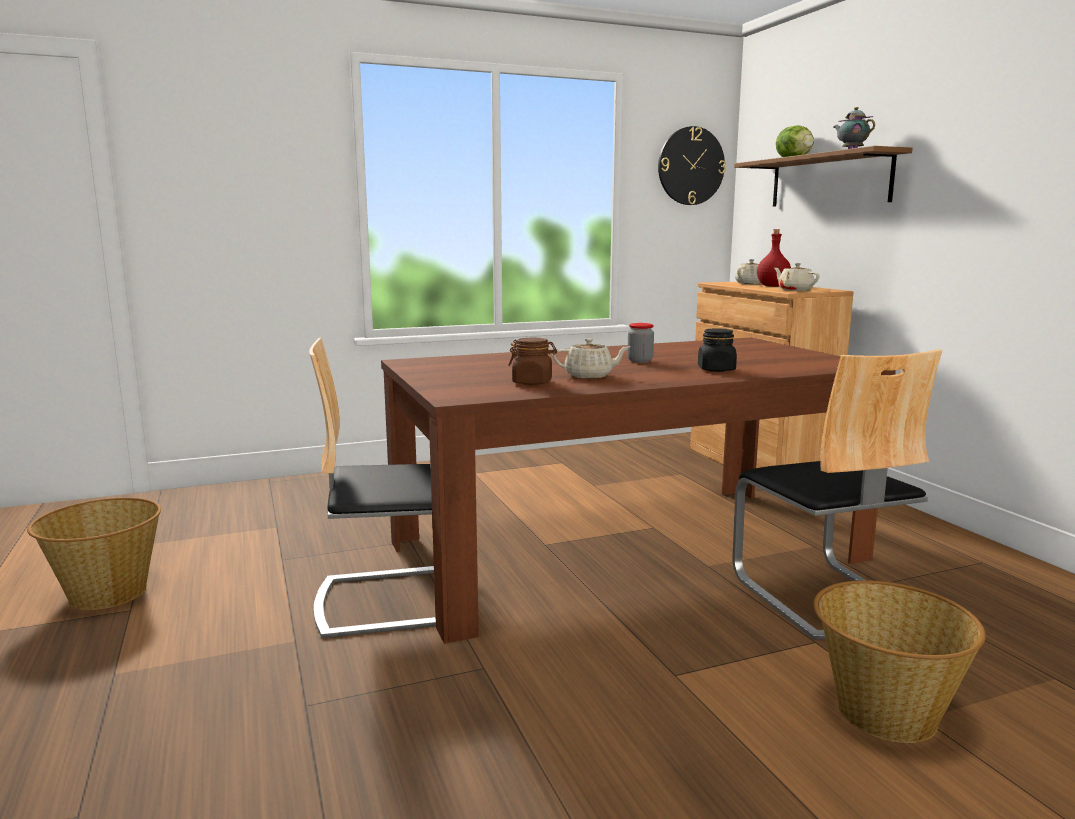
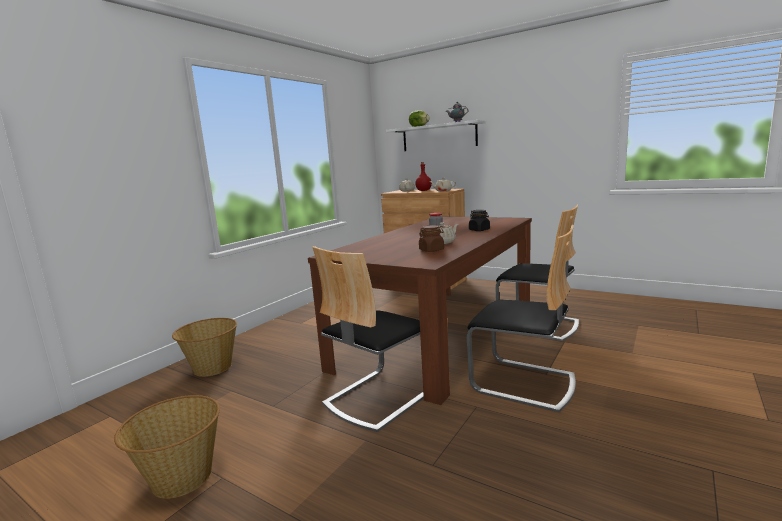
camera: 35 degrees left, 0 degrees up
(611, 670) = (523, 383): none -> chair
(691, 166) = (358, 132): wall clock -> none
(829, 180) = (439, 137): brown shelf -> white shelf
(884, 712) = (621, 356): basket -> basket (212, 367)

